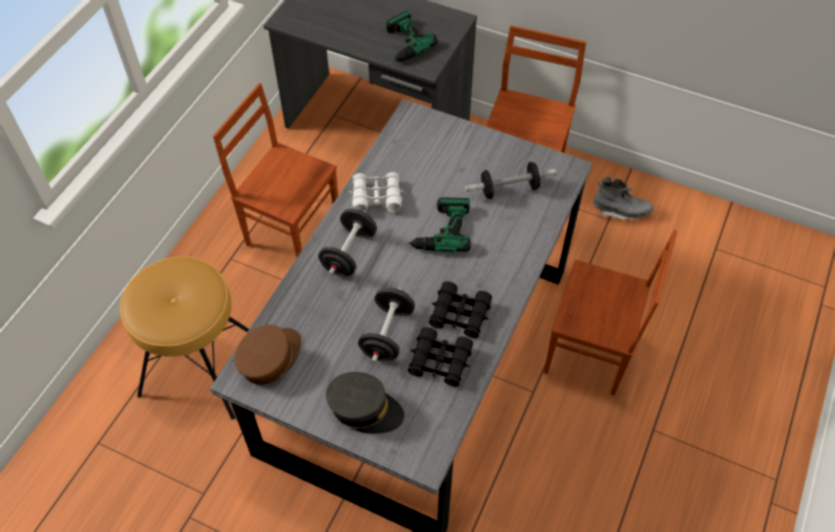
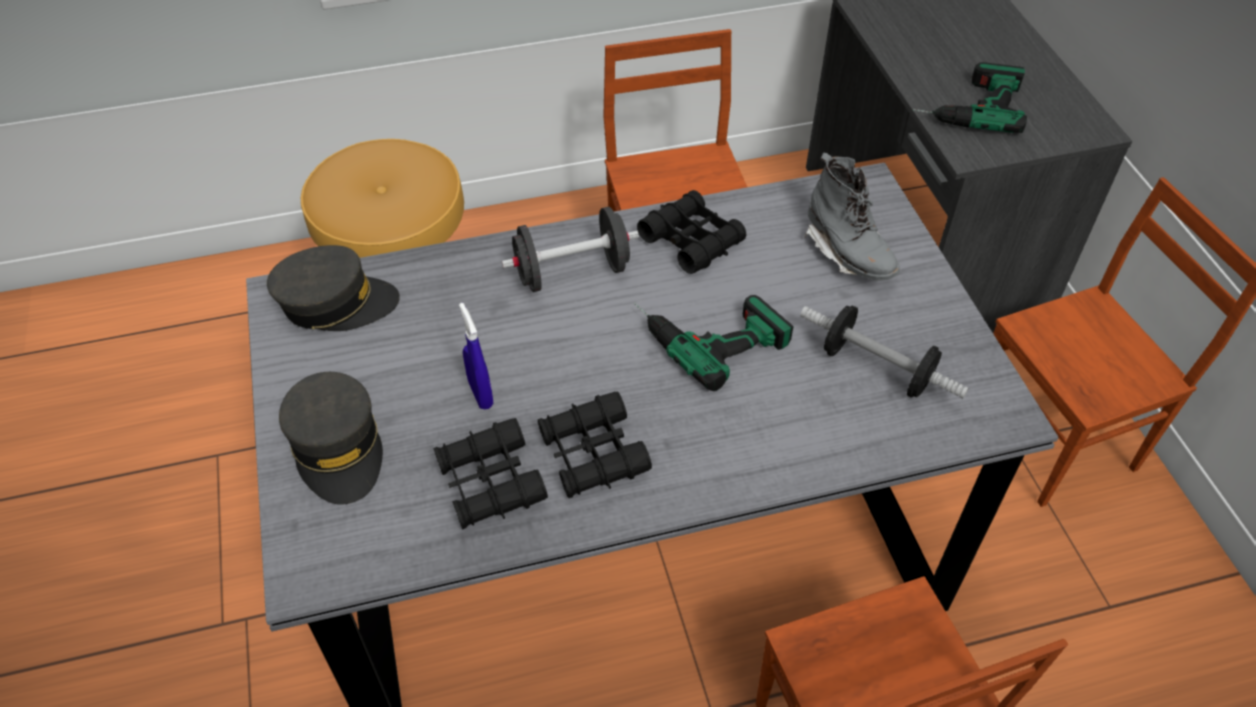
camera: 50 degrees right, 5 degrees down
(270, 358) = (336, 303): brown cap -> grey cap
(376, 197) = (691, 240): white binoculars -> black binoculars
(387, 334) = (480, 394): black dumbbell -> blue spray bottle
(620, 211) = (1144, 613): grey boot -> grey boot (848, 253)

